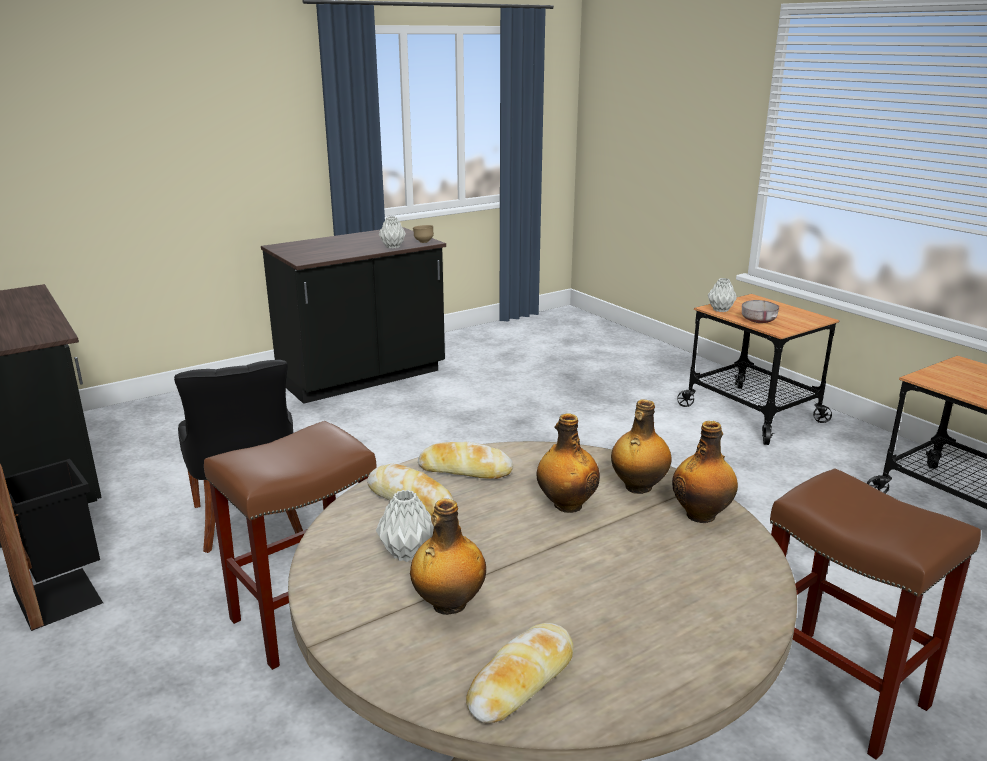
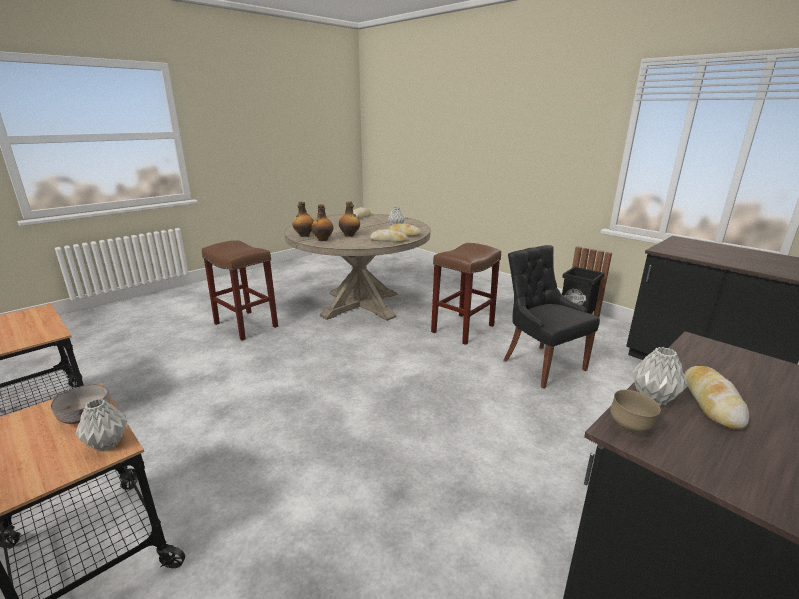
camera: 170 degrees right, 0 degrees up
(365, 245) = (711, 402): none -> bread
(448, 604) = (380, 222): bottle -> none

